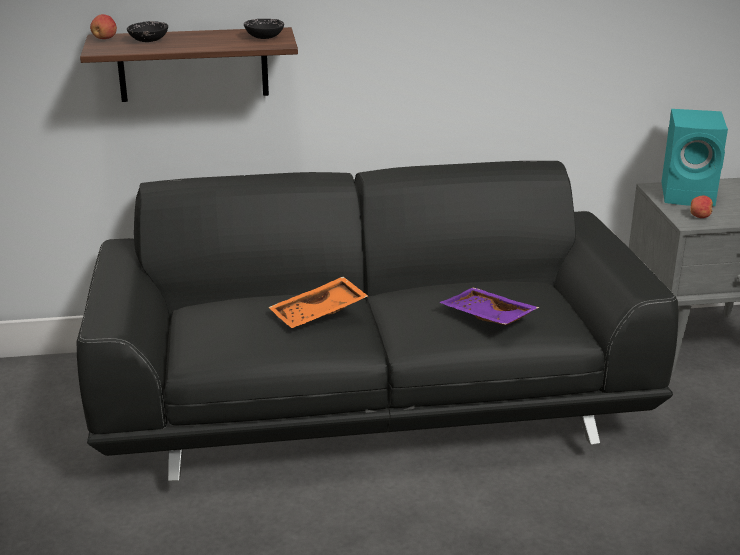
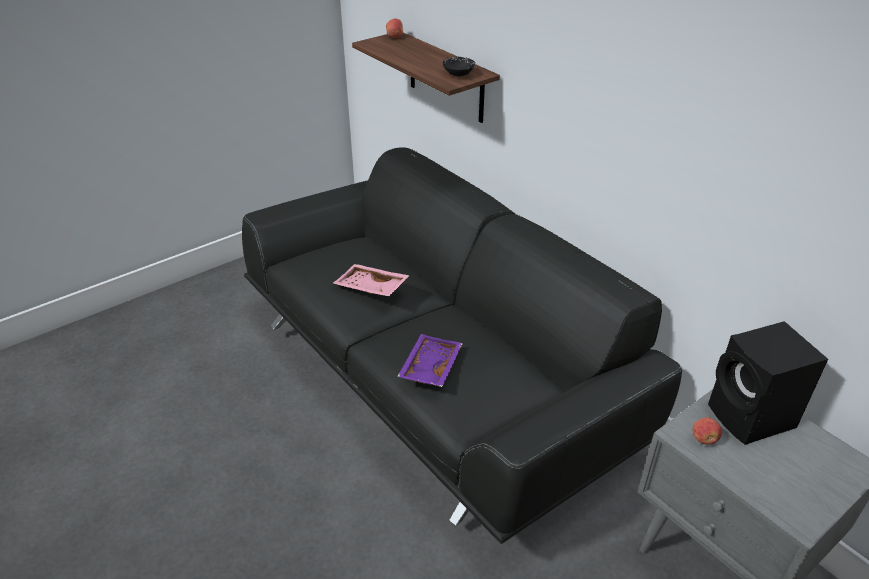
camera: 60 degrees right, 10 degrees up
(148, 41) = (405, 48): black bowl -> none
(319, 314) = (370, 288): orange tray -> pink tray
(690, 195) = (752, 418): turquoise speaker -> black speaker

